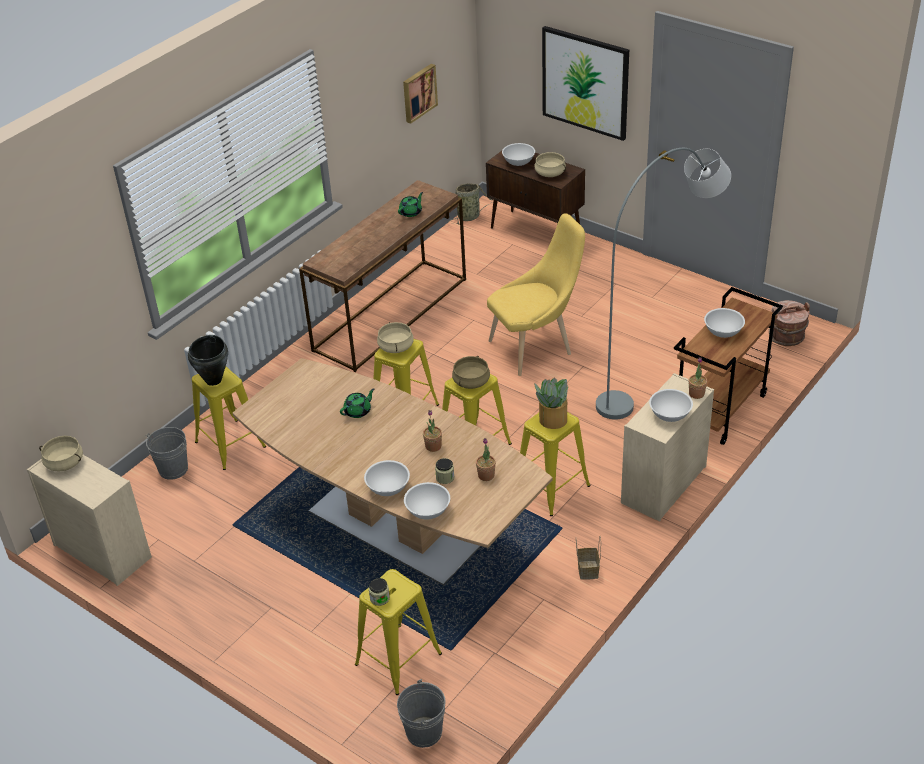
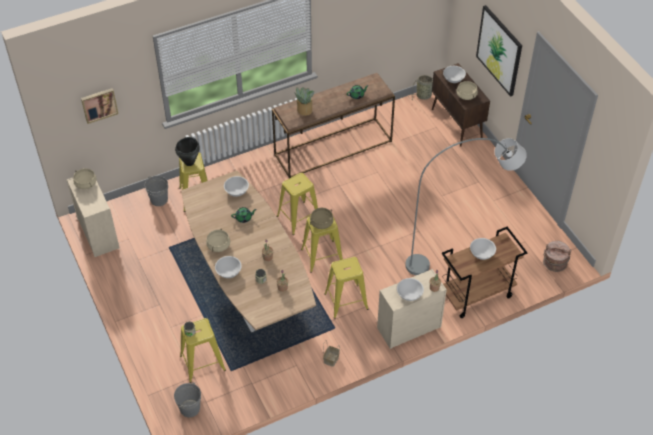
camera: 25 degrees right, 10 degrees up
(395, 347) = (296, 182): beige cooking pot -> beige cooking pot (218, 245)
(418, 92) = (395, 18): picture -> picture (99, 104)
(428, 510) = (239, 294): white bowl -> white bowl (236, 191)
(535, 347) = (400, 206): yellow chair -> none
(552, 420) = (348, 267): potted plant -> potted plant (304, 110)

